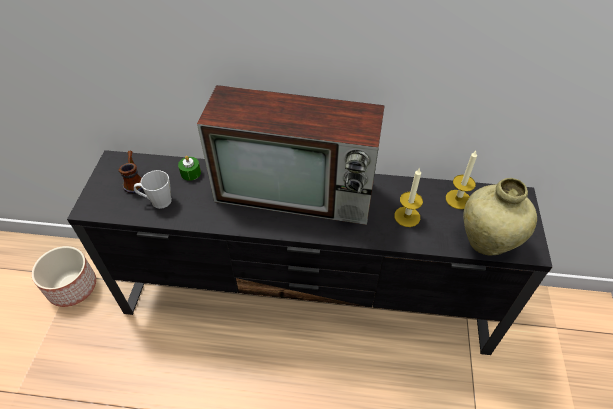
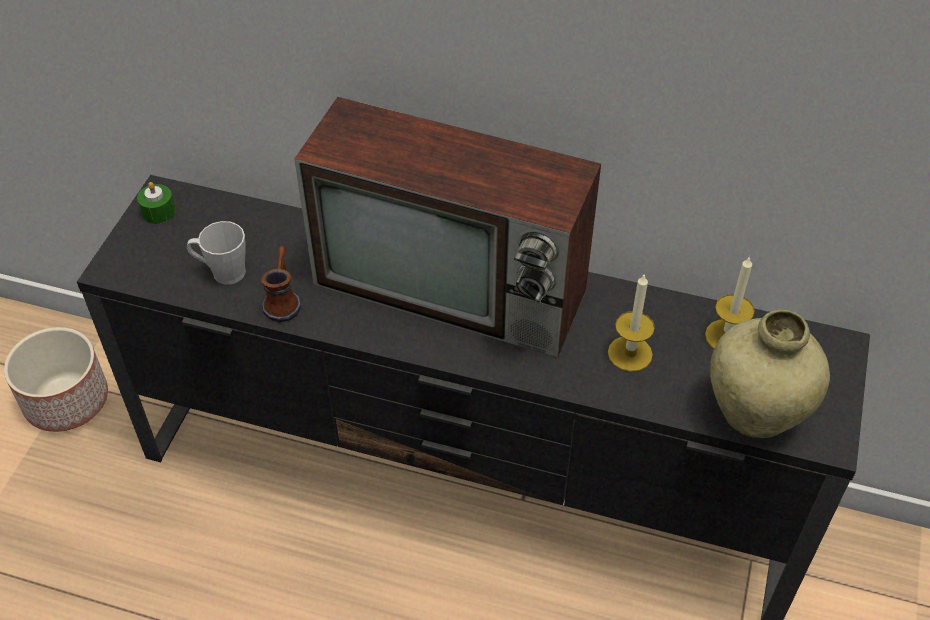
camera: 10 degrees right, 0 degrees up
(135, 181) = (192, 234): mug -> mug (283, 300)
(190, 173) = (284, 231): green candle -> green candle (158, 211)

